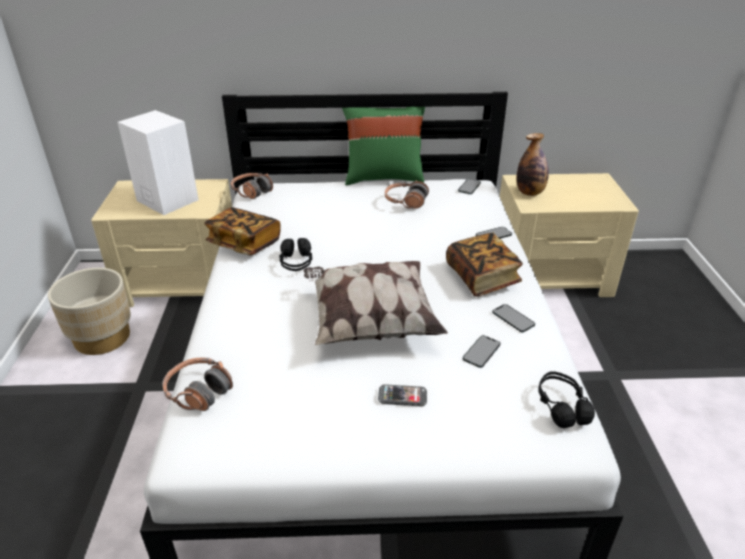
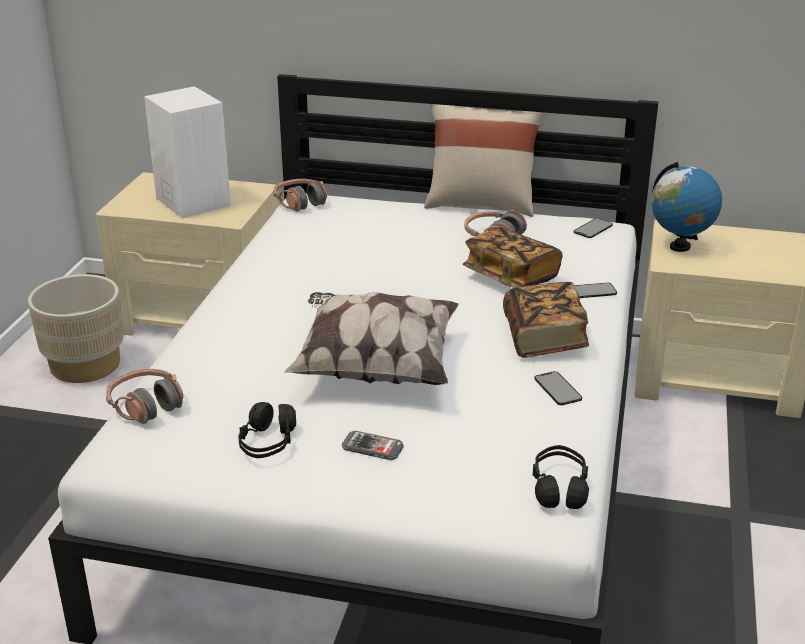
camera: 15 degrees right, 5 degrees down
(244, 243) = (263, 261): book -> book (511, 276)
(296, 263) = (316, 291): black headphones -> black headphones (267, 443)
(383, 177) = (481, 204): green pillow -> beige pillow
(481, 351) = (495, 417): phone -> none
(530, 193) = (679, 247): bottle -> globe

